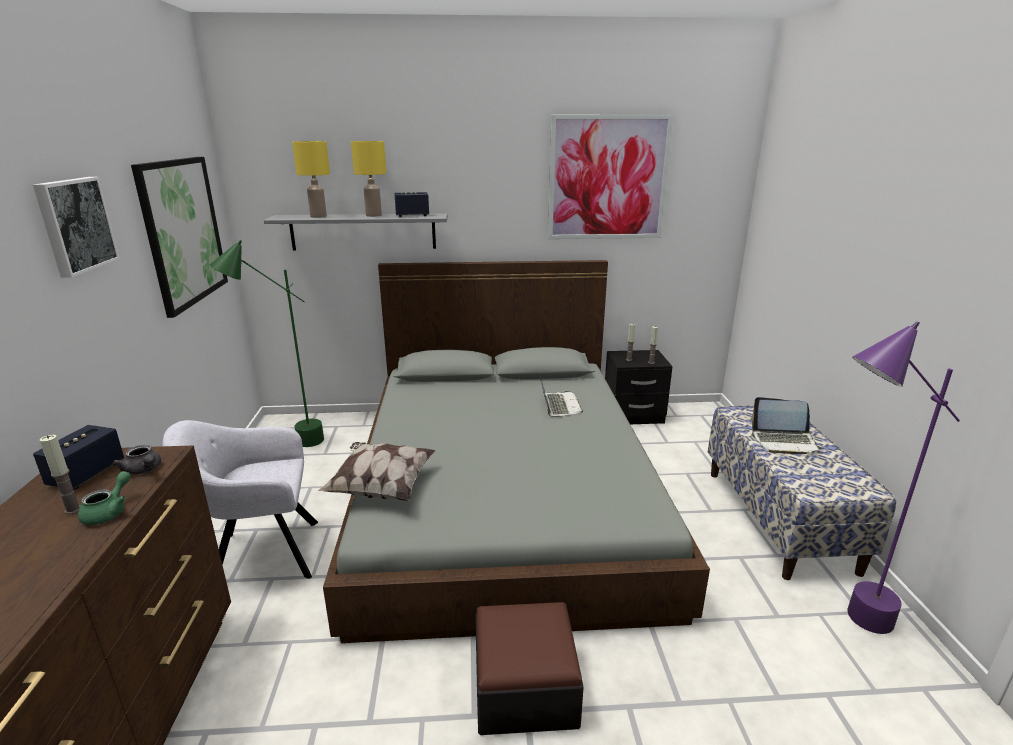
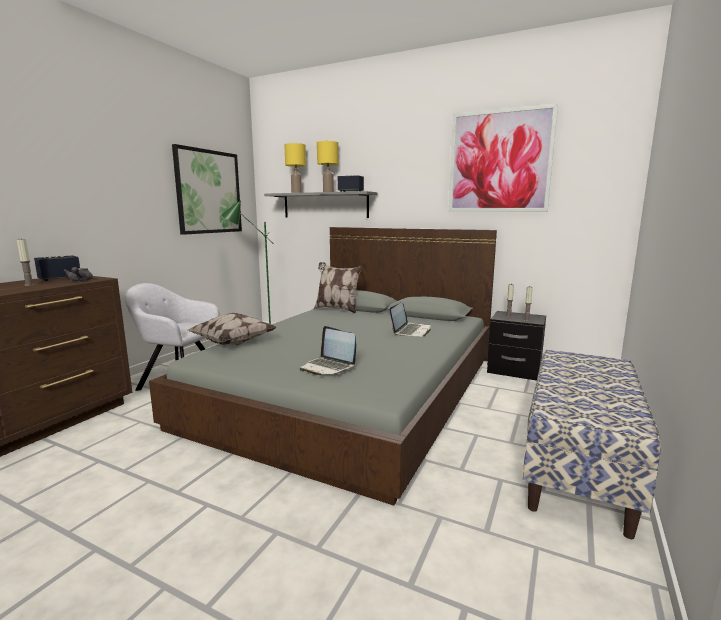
camera: 30 degrees right, 10 degrees down
(75, 225) = (116, 162): picture -> none
(109, 512) = (37, 287): green teapot -> none
(423, 384) = (337, 309): none -> pillow
(525, 688) = (224, 491): ottoman -> none
(784, 442) = (582, 378): laptop -> laptop (328, 367)
(841, 624) = (553, 564): purple floor lamp -> none

